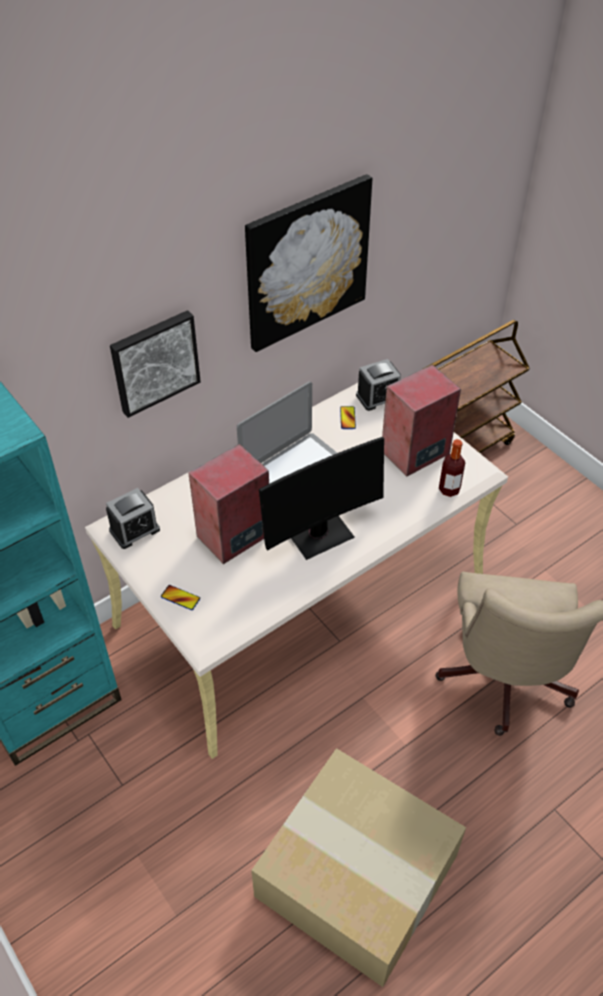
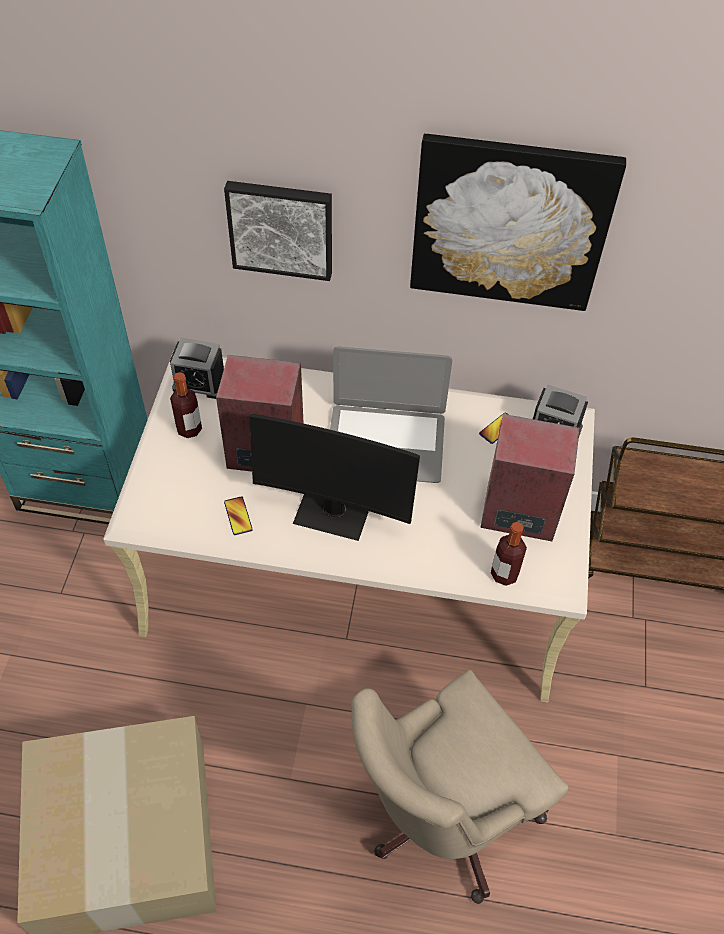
camera: 45 degrees right, 5 degrees up
(167, 562) = (189, 429): none -> bottle
(180, 598) = (161, 467): phone -> phone (238, 516)

